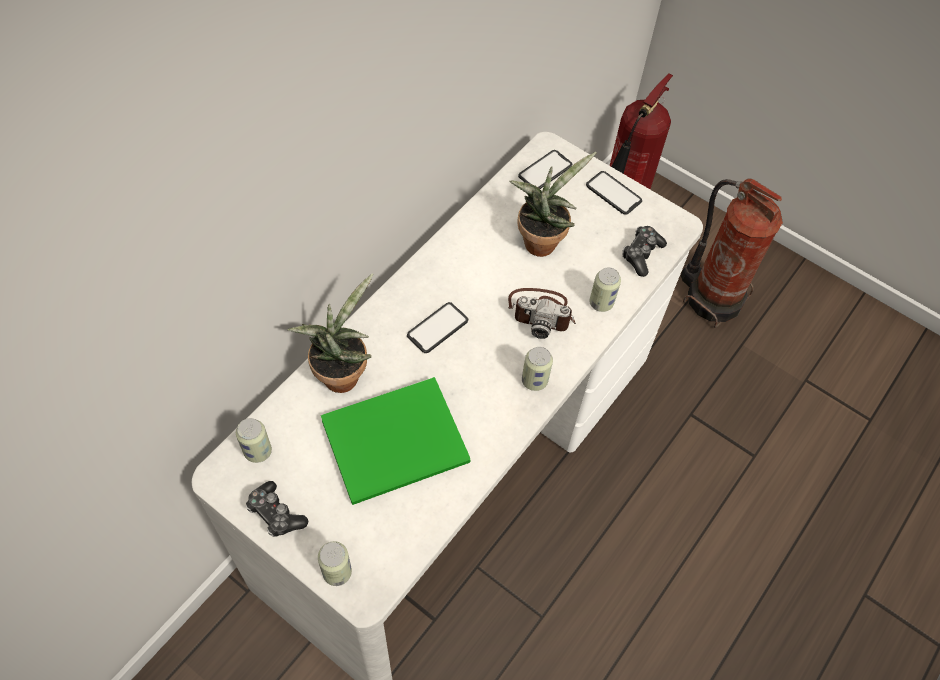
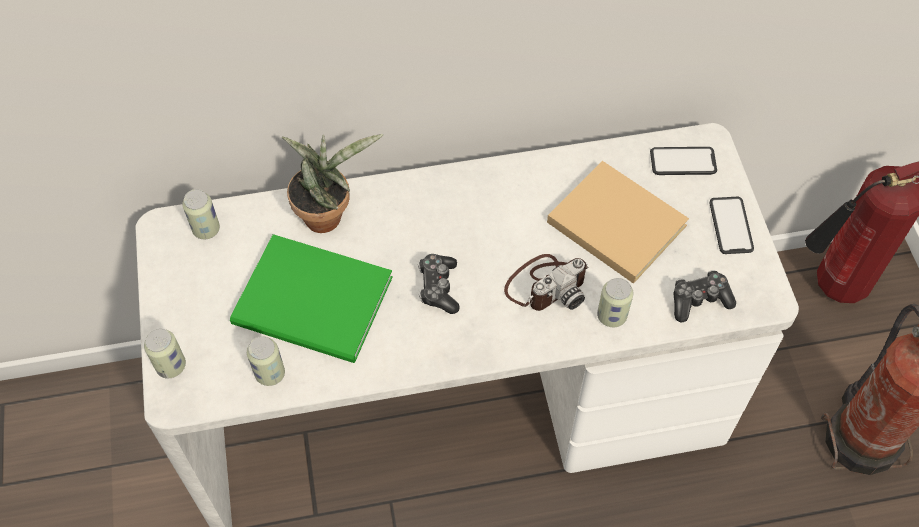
camera: 45 degrees right, 0 degrees up
(275, 514) = (172, 287): game controller -> game controller (438, 287)
(437, 328) = (441, 233): phone -> none
(534, 381) = (478, 338): can -> can (270, 373)
(541, 240) = (613, 221): potted plant -> beige book
(541, 312) = (546, 285): camera -> camera turned 90 degrees counterclockwise

